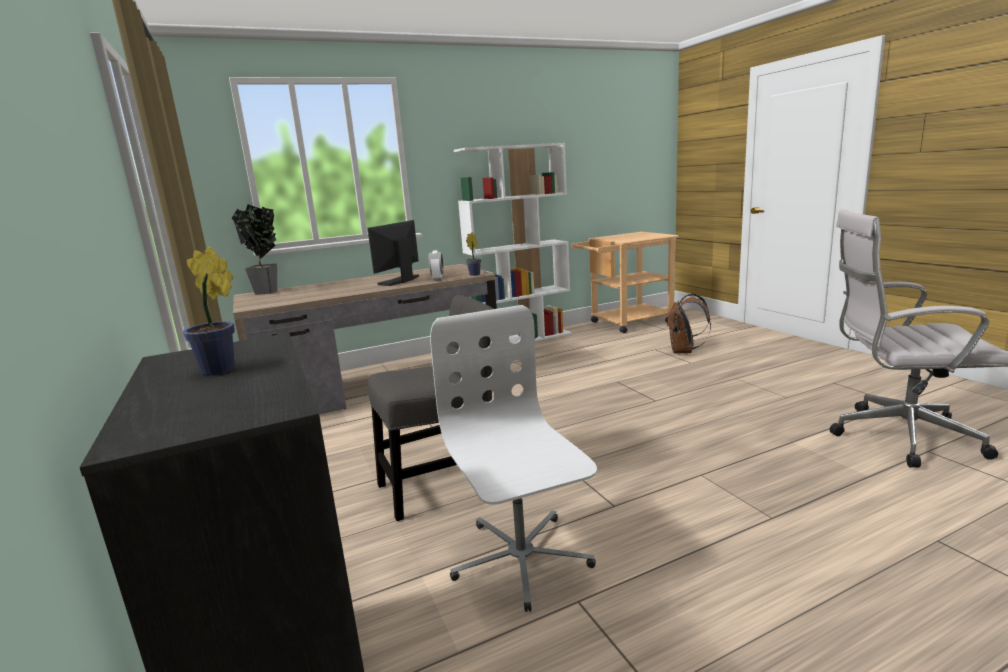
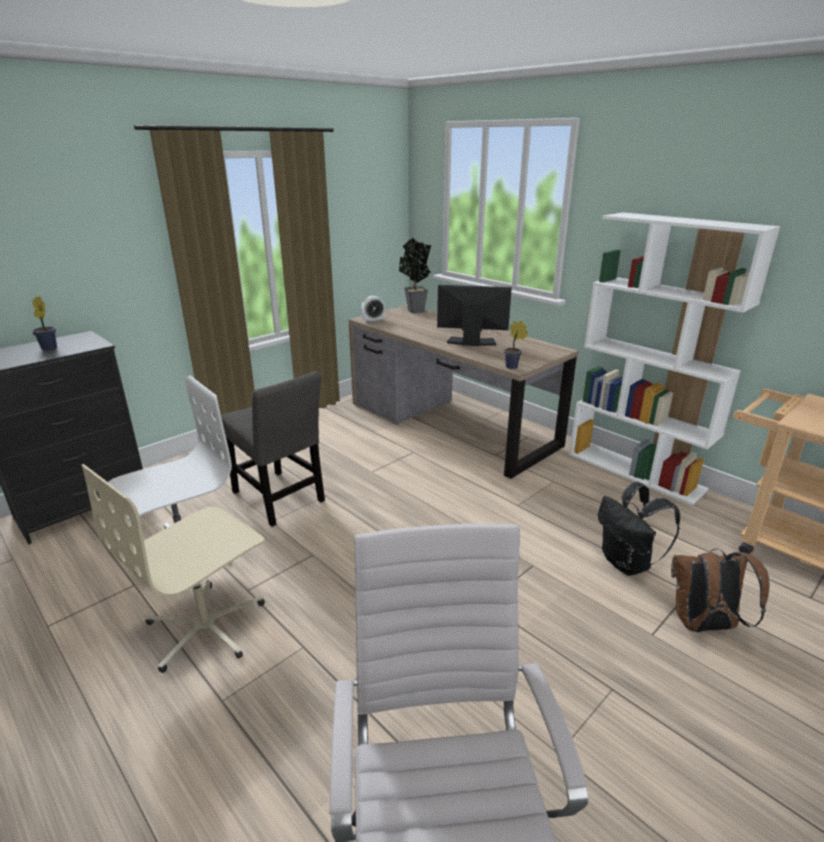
camera: 70 degrees right, 10 degrees up
(437, 279) = (482, 355): alarm clock -> alarm clock (373, 321)
(624, 357) = (627, 564): none -> black backpack
(670, 531) = (206, 627): none -> beige office chair

